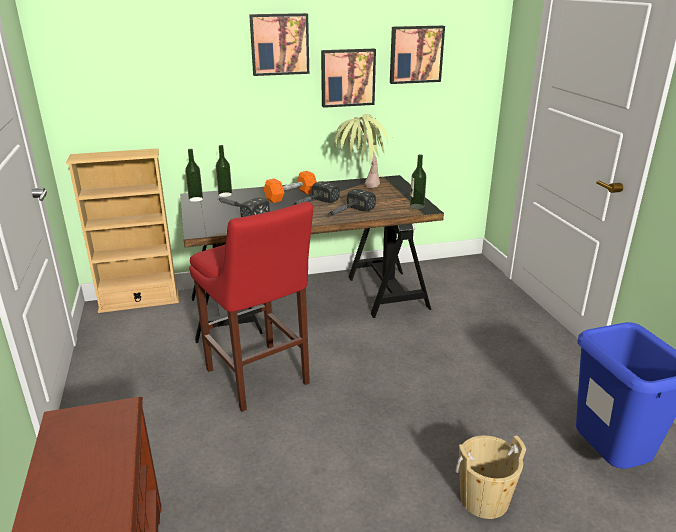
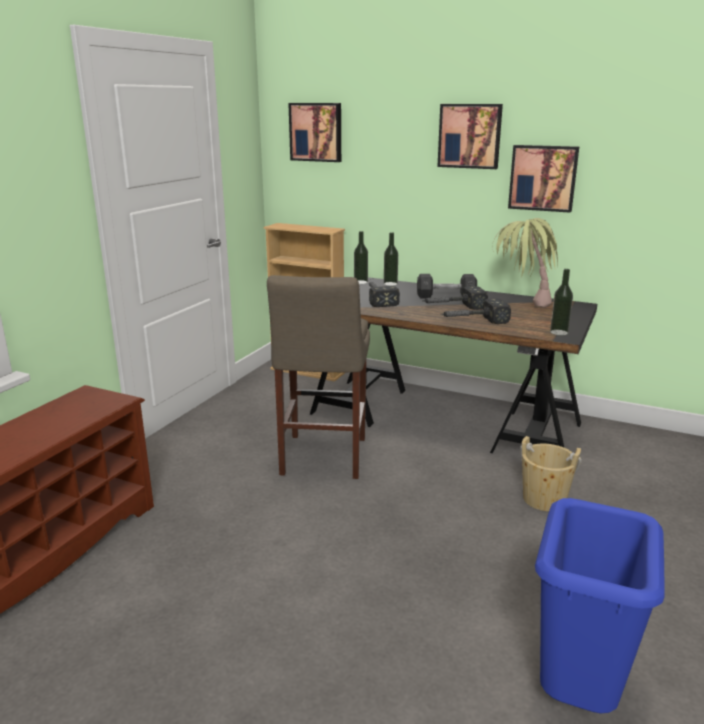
camera: 40 degrees right, 5 degrees down
(259, 379) = (322, 459): red stool -> beige stool
(291, 196) = (446, 296): orange dumbbell -> grey dumbbell
(415, 54) = (635, 157): picture -> picture (316, 132)
(484, 499) = (385, 643): beige bucket -> beige bucket (544, 499)

